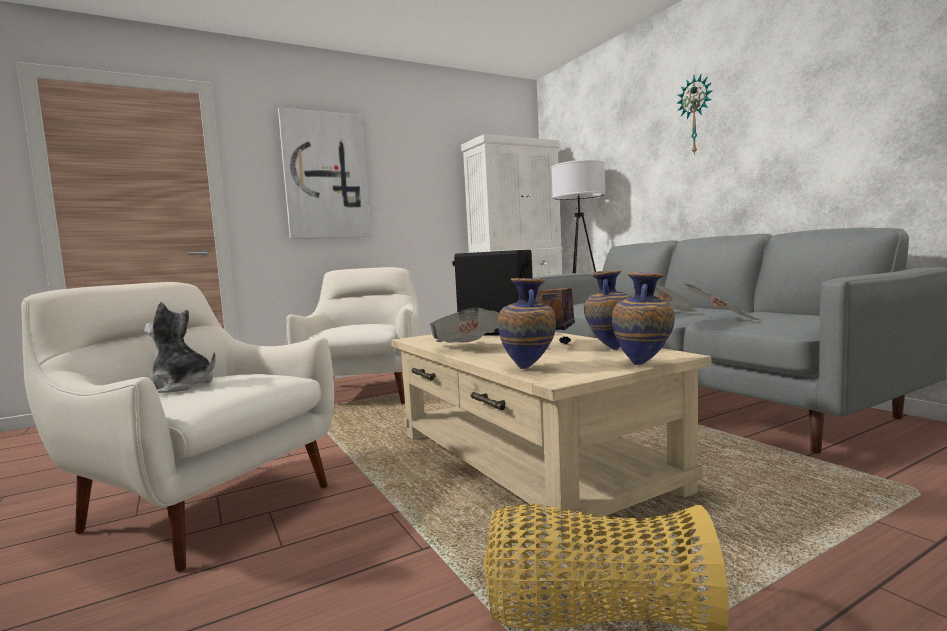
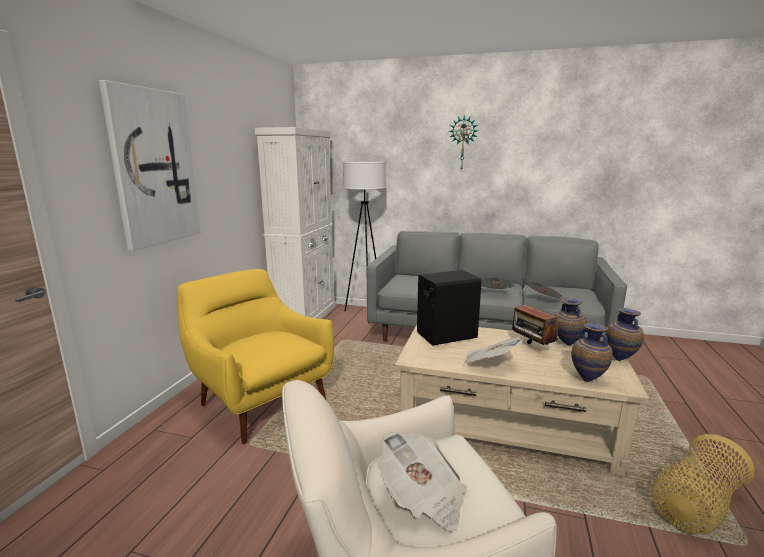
camera: 45 degrees left, 10 degrees up
(181, 386) = (423, 498): plush toy -> newspaper
(366, 393) = (260, 401): white armchair -> yellow armchair

